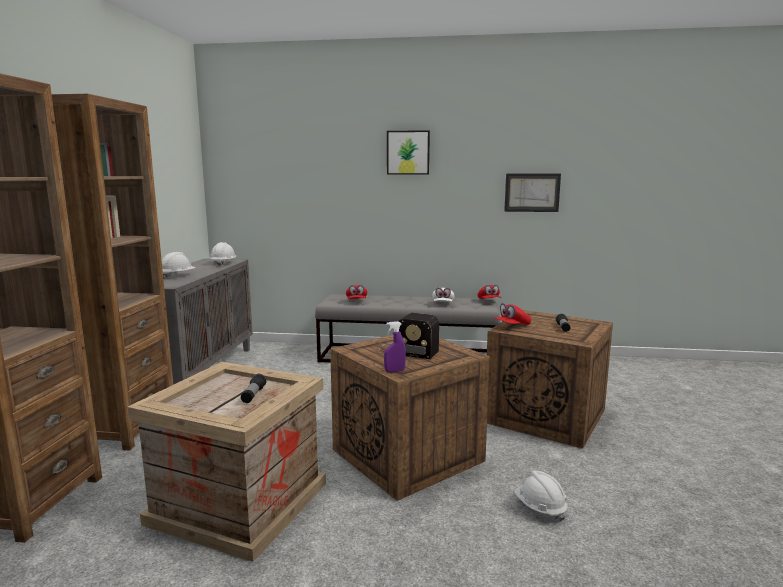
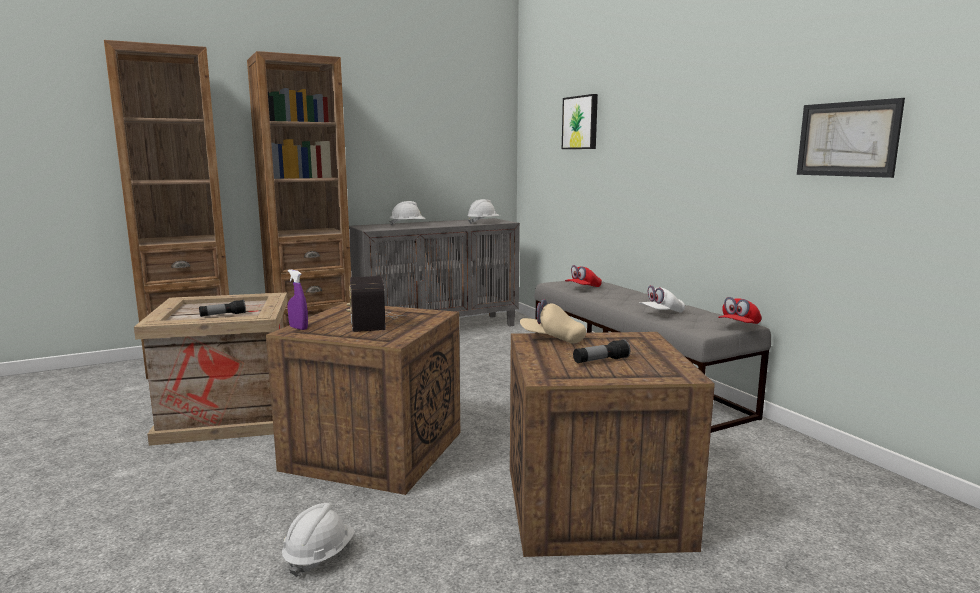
camera: 55 degrees right, 0 degrees up
(408, 152) = (679, 83): picture -> picture (581, 122)
(512, 326) = (552, 339): red cap -> beige cap

